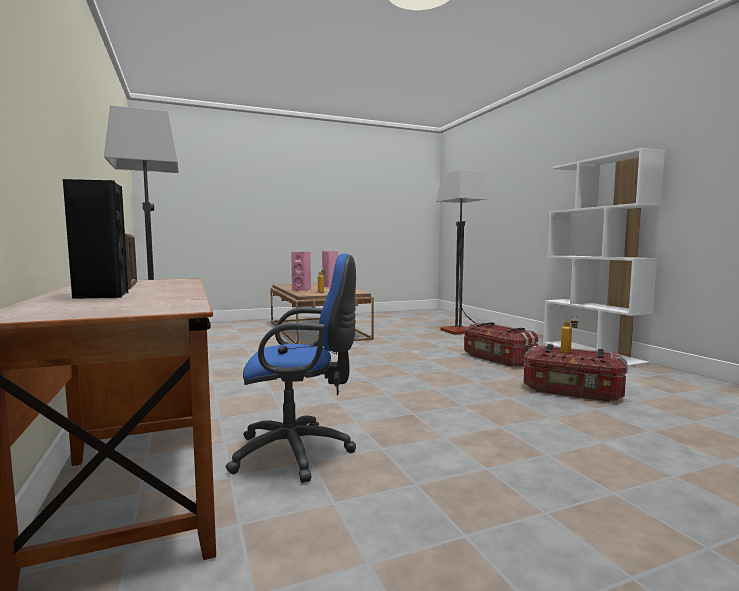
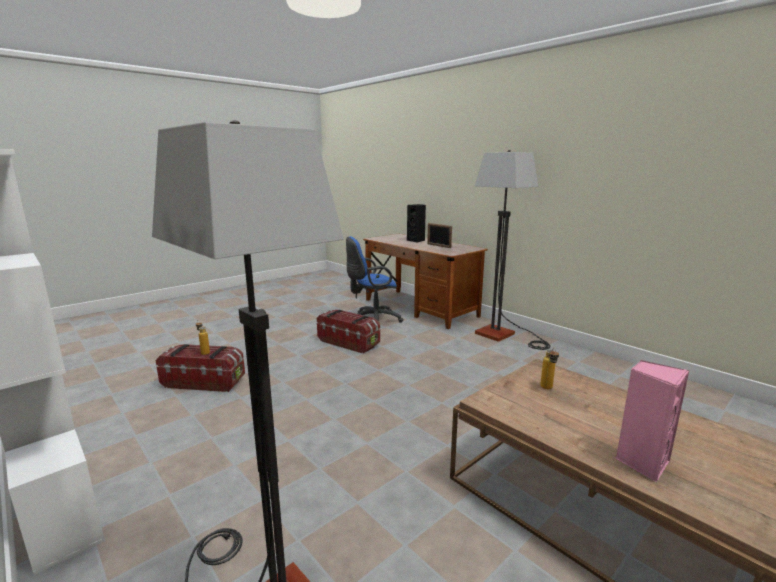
camera: 160 degrees right, 10 degrees up
(302, 289) = (620, 404): pink speaker -> none
(497, 359) = (242, 437): storage box -> storage box (349, 342)

